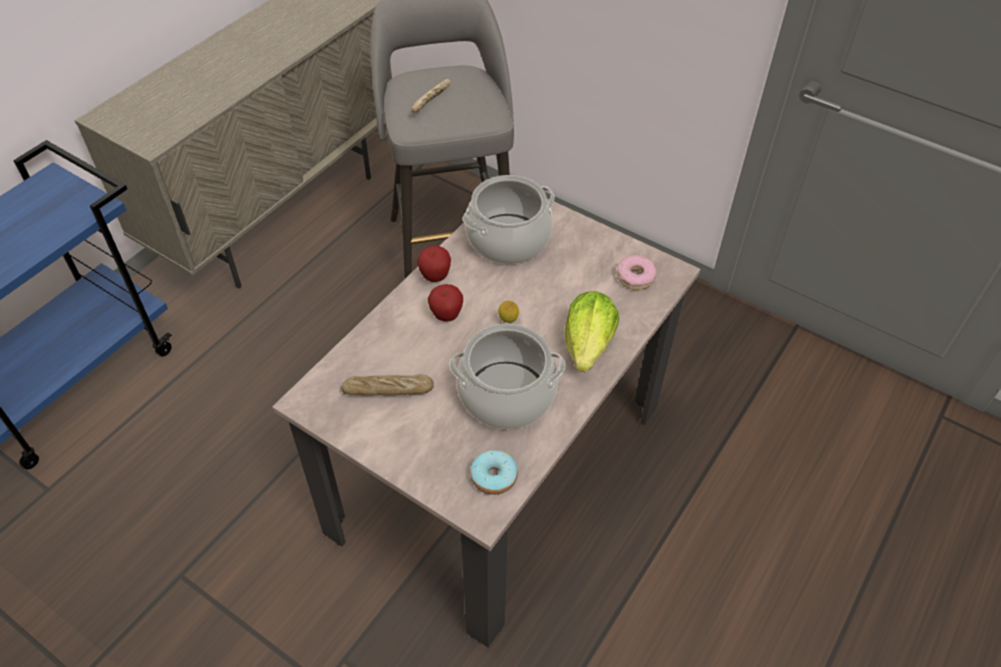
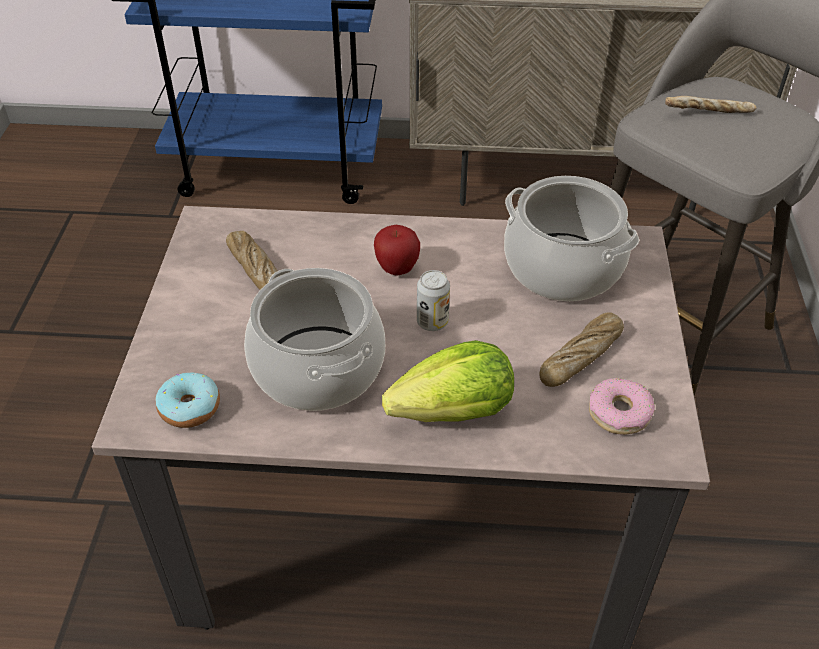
camera: 60 degrees right, 5 degrees down
(435, 277) = (446, 236): apple -> none
(508, 321) = (432, 322): lemon -> can
(584, 270) = (581, 356): none -> bread

